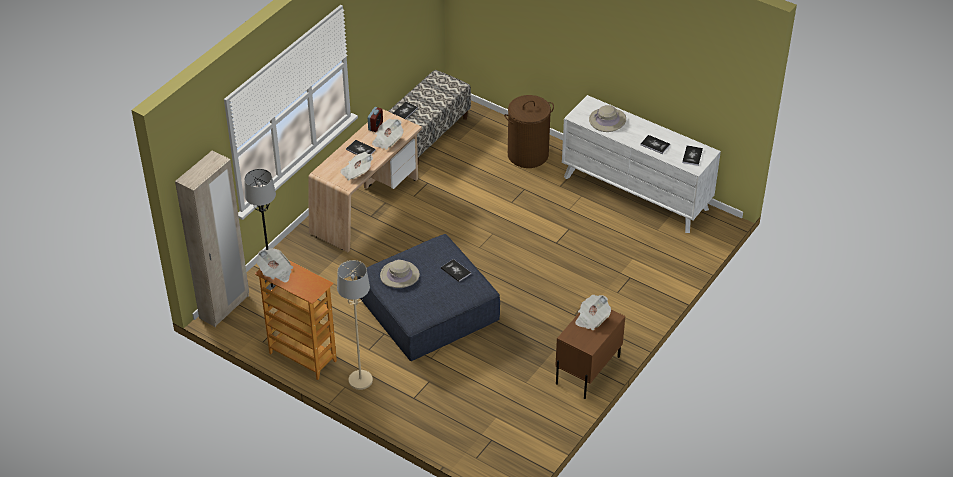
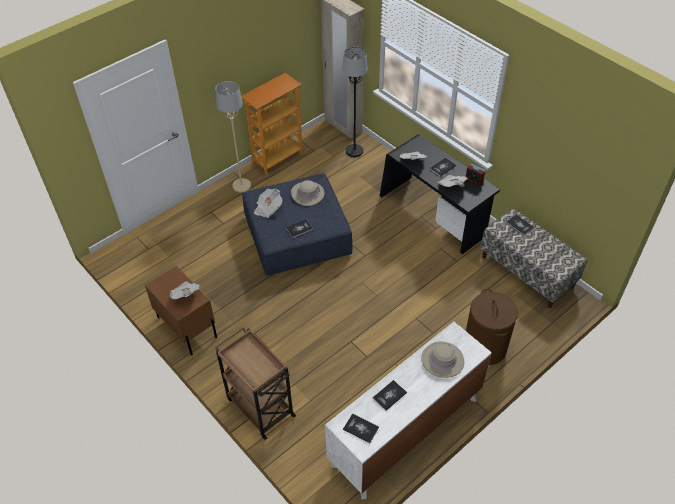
camera: 105 degrees right, 5 degrees up
(276, 272) = (281, 82): newspaper -> newspaper (268, 208)
(367, 207) = (433, 216): beige desk -> black desk
(653, 291) = (259, 406): none -> brown cart

